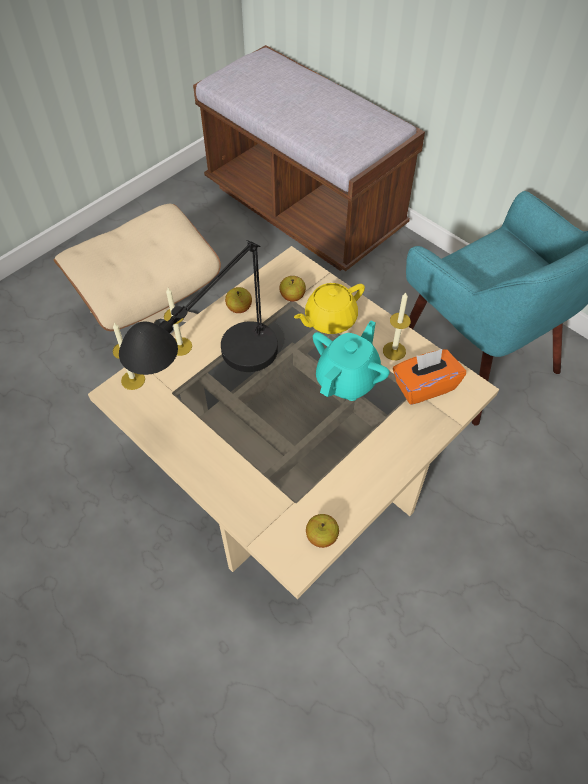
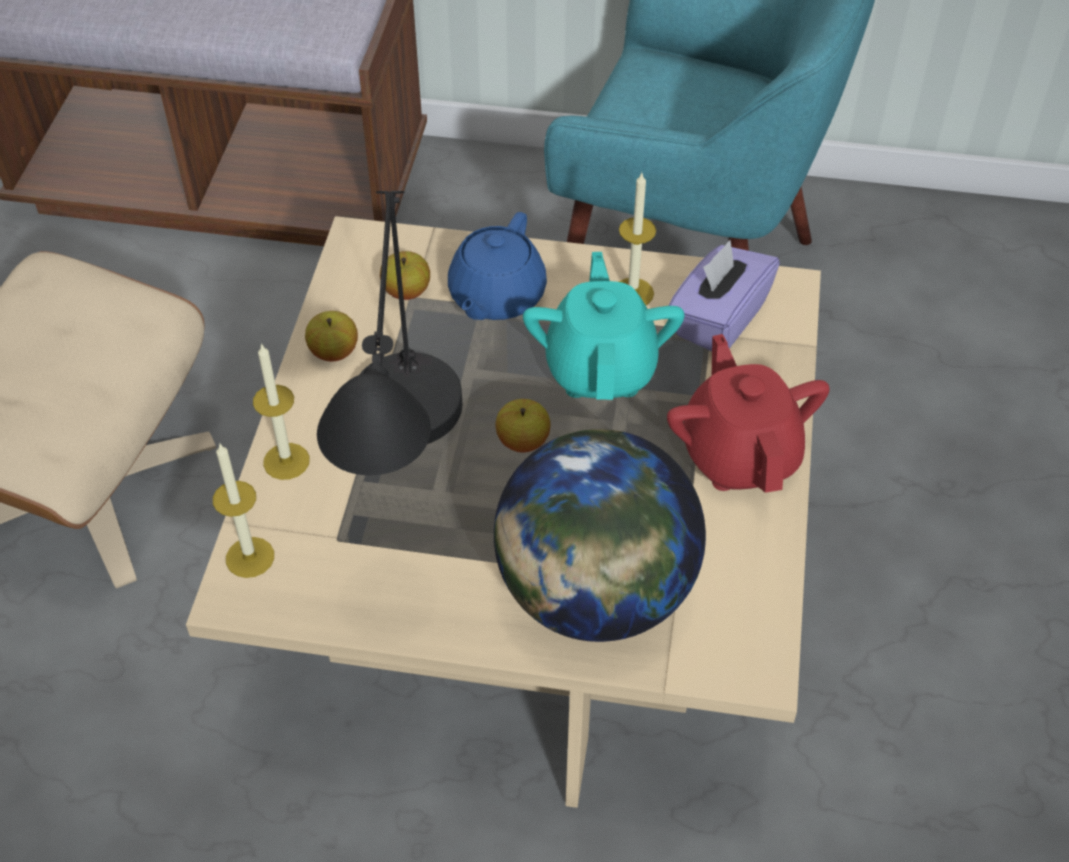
camera: 35 degrees left, 5 degrees down
(255, 482) = (595, 593): none -> globe
(321, 536) = (759, 609): apple -> apple (523, 441)
(329, 319) = (495, 297): yellow teapot -> blue teapot
(377, 458) = (739, 455): none -> red teapot
(424, 386) = (718, 320): orange tissue box -> purple tissue box

